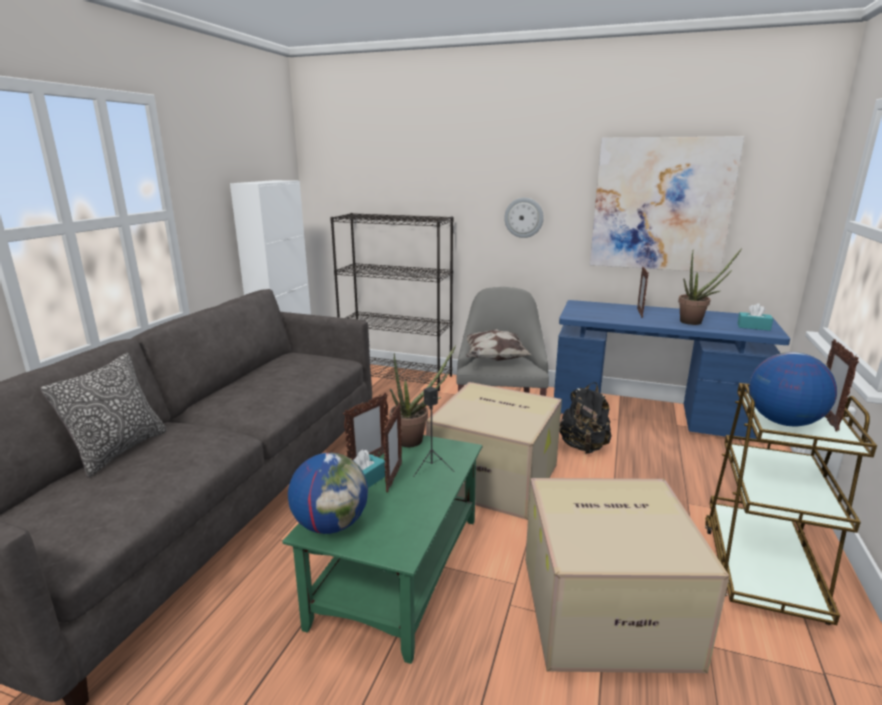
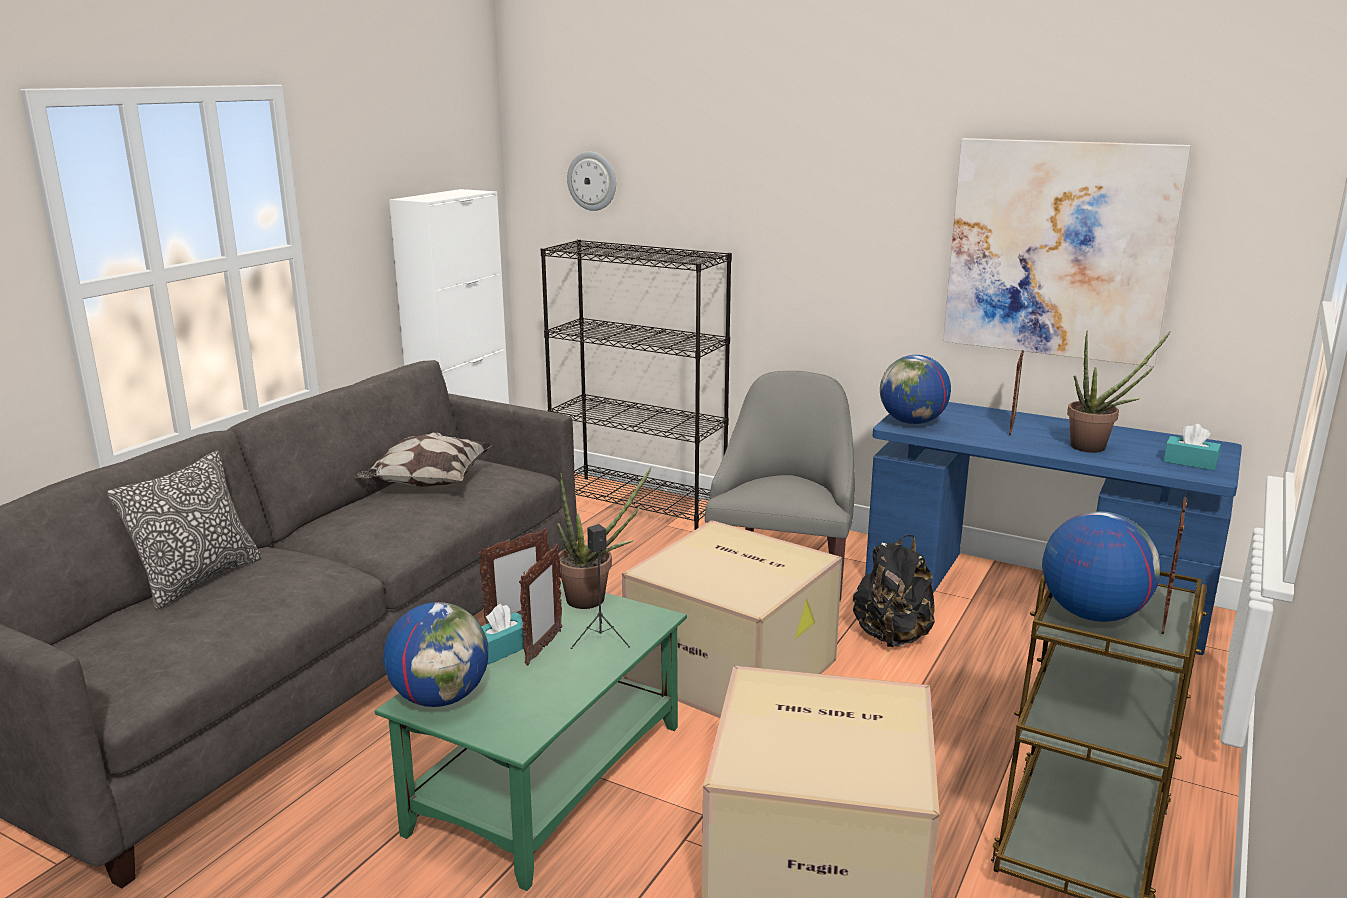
camera: 10 degrees right, 0 degrees up
(494, 359) = (769, 487): pillow -> pillow (427, 484)
(524, 217) = (841, 259): wall clock -> wall clock (592, 181)
(580, 314) = (912, 422): none -> globe

